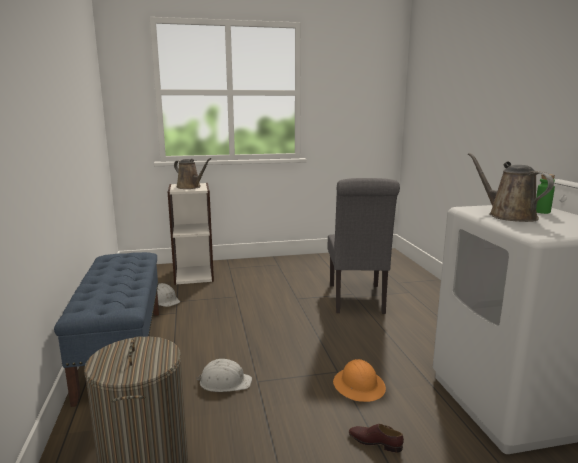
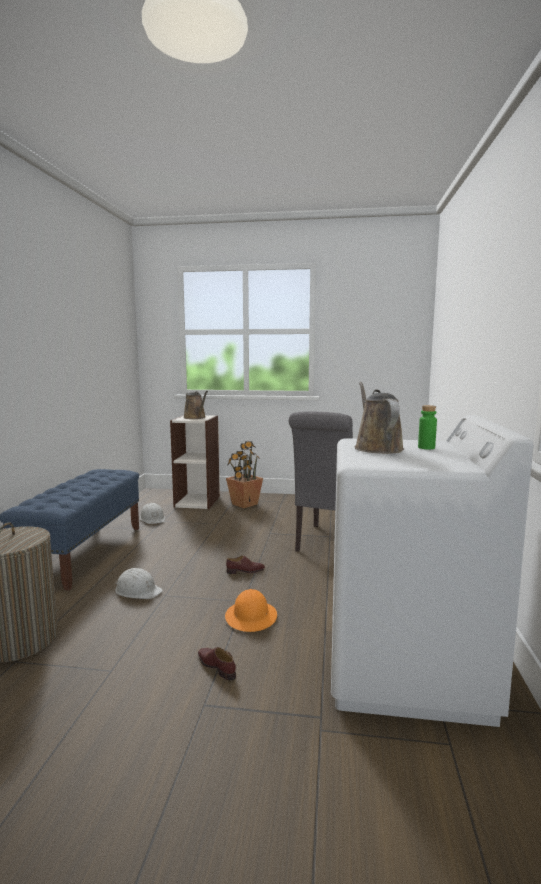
camera: 20 degrees right, 5 degrees down
(244, 272) = (244, 504): none -> potted plant
(311, 341) = (245, 571): none -> brown shoe

